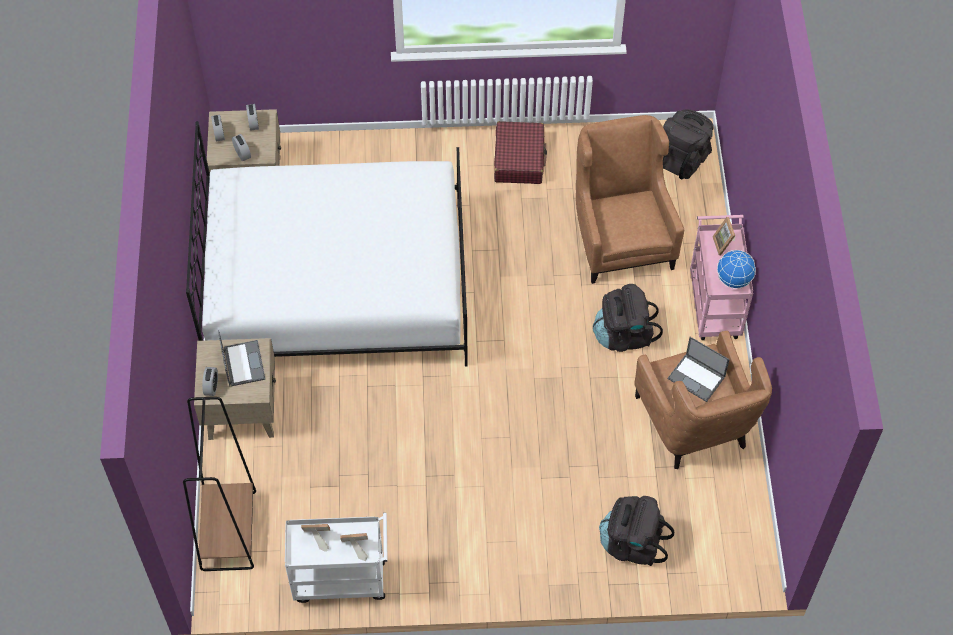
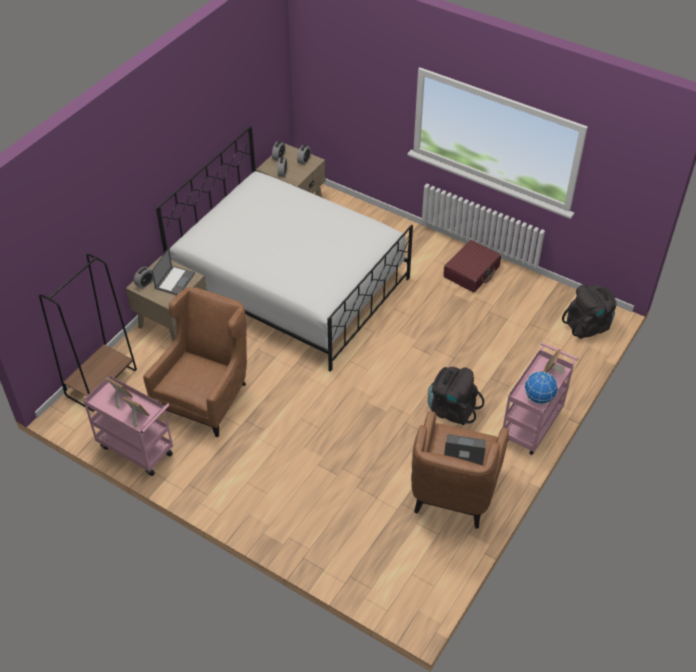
camera: 35 degrees right, 10 degrees down
(343, 582) = (138, 452): white cart -> pink cart
(621, 238) = (501, 351): brown armchair -> brown armchair (206, 396)
(632, 543) = (342, 542): black backpack -> none
(697, 377) = (464, 450): laptop -> laptop turned 120 degrees clockwise

